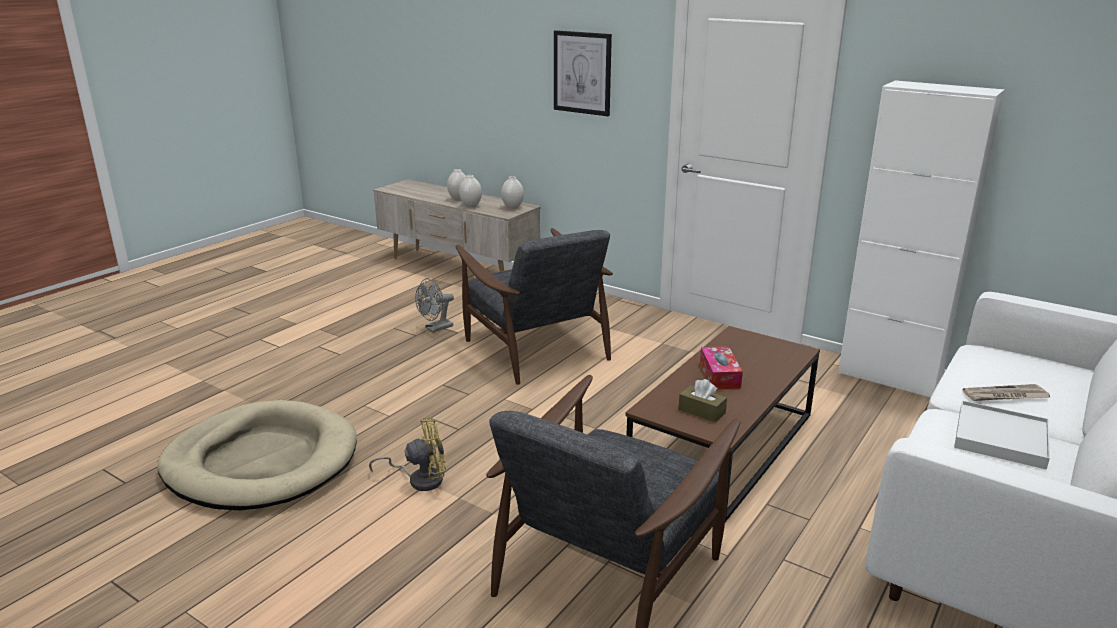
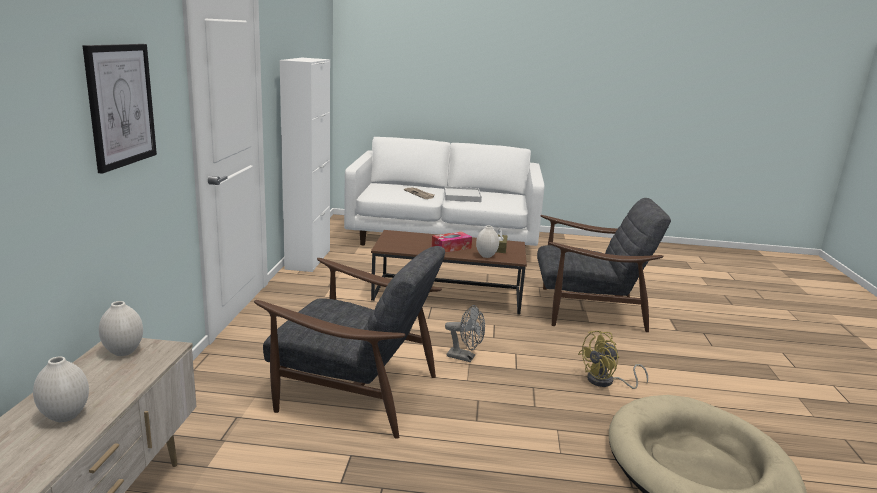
camera: 120 degrees left, 5 degrees down
(420, 479) = (606, 382): yellow fan -> yellow fan turned 75 degrees counterclockwise
(435, 328) = (351, 478): grey fan -> grey fan (465, 357)
(470, 206) = (118, 390): white vase -> white vase (486, 256)
(535, 347) = (354, 391): grey armchair -> grey armchair turned 75 degrees clockwise

